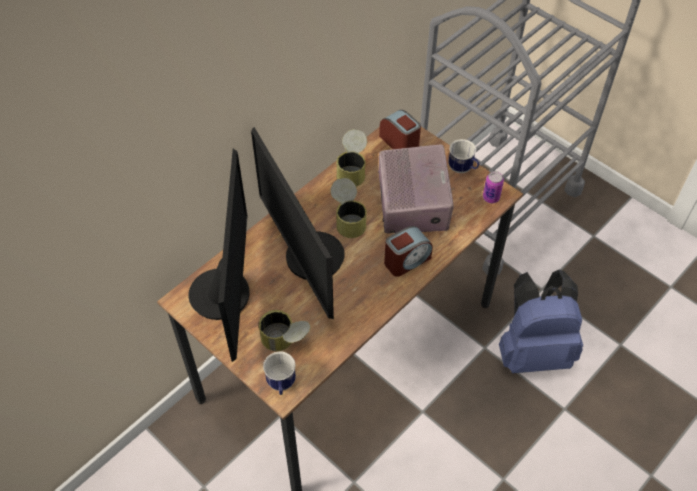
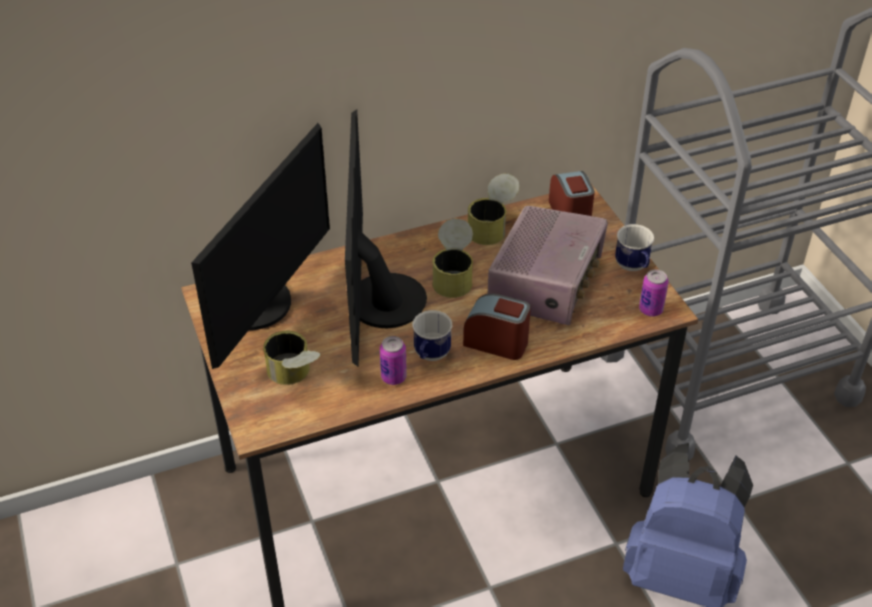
camera: 25 degrees right, 10 degrees down
(281, 385) = (259, 420): mug -> mug (430, 356)
(354, 314) = (393, 377): none -> can
(406, 260) = (496, 342): alarm clock -> alarm clock turned 150 degrees counterclockwise

